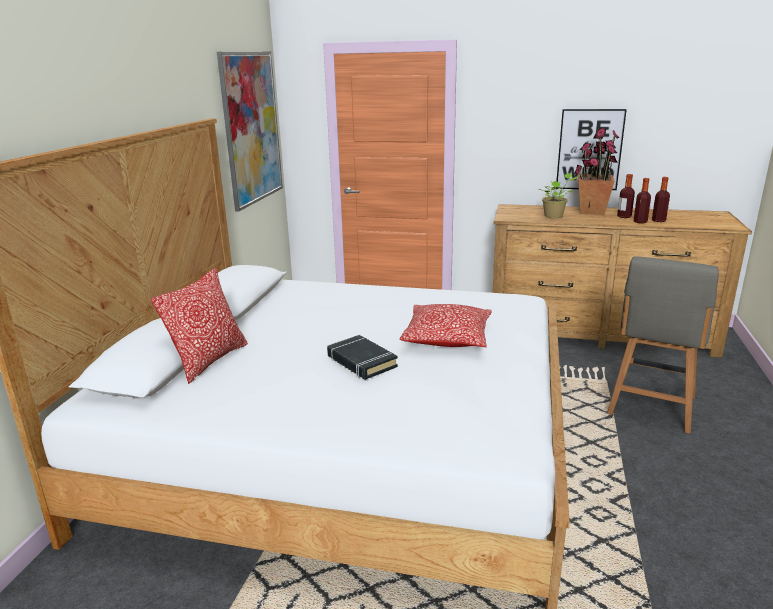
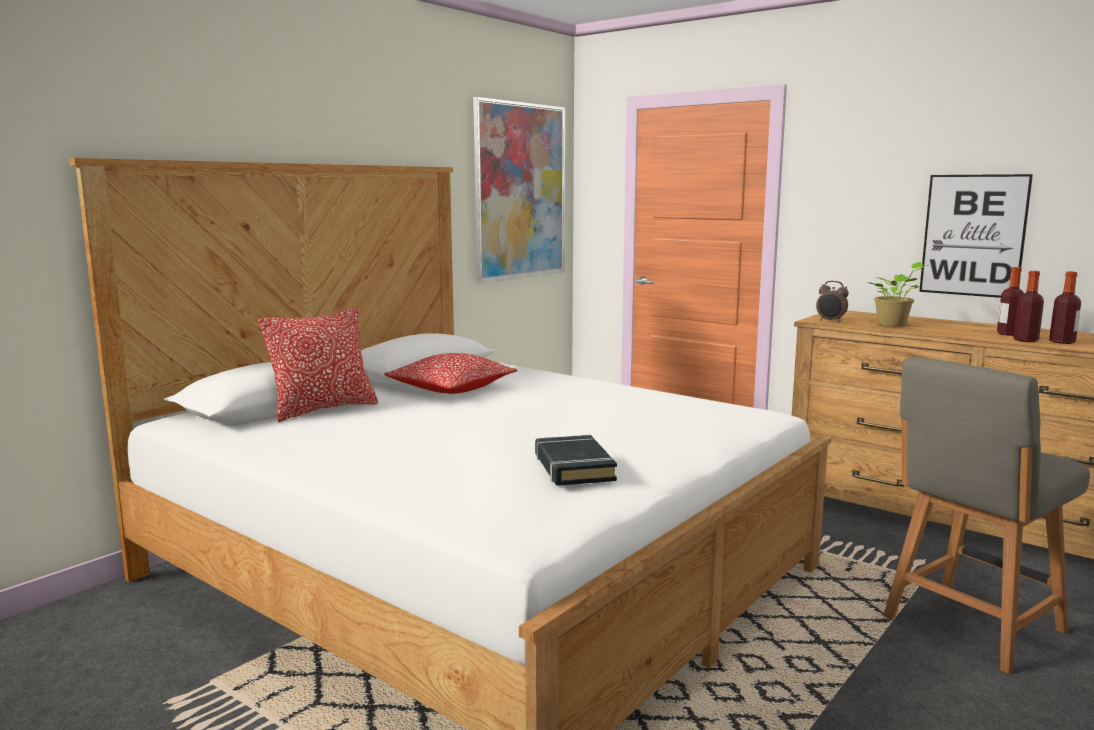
camera: 25 degrees right, 10 degrees down
(361, 362) = (468, 433): black book -> black book (573, 467)
(447, 338) = (604, 432): pillow -> pillow (451, 389)
(515, 218) = (830, 321): none -> alarm clock
(591, 211) = (963, 325): potted plant -> none

